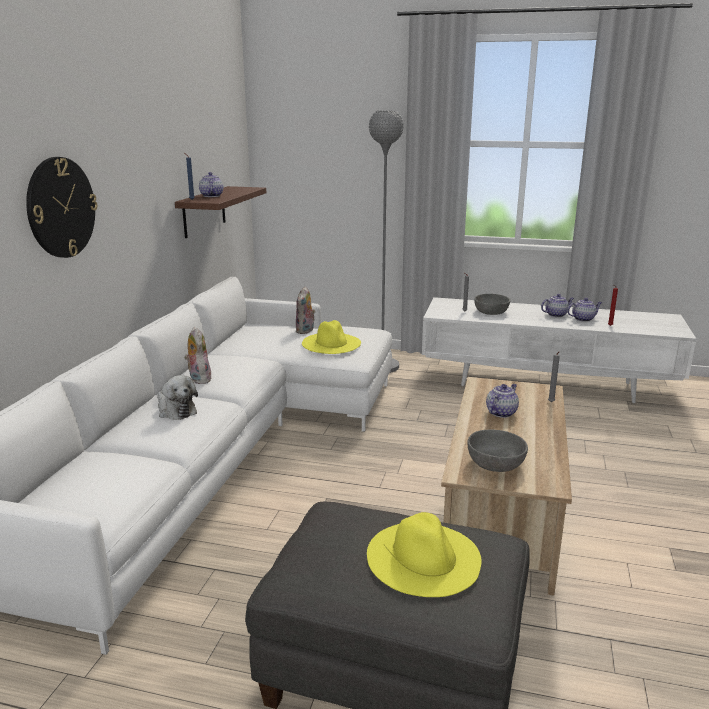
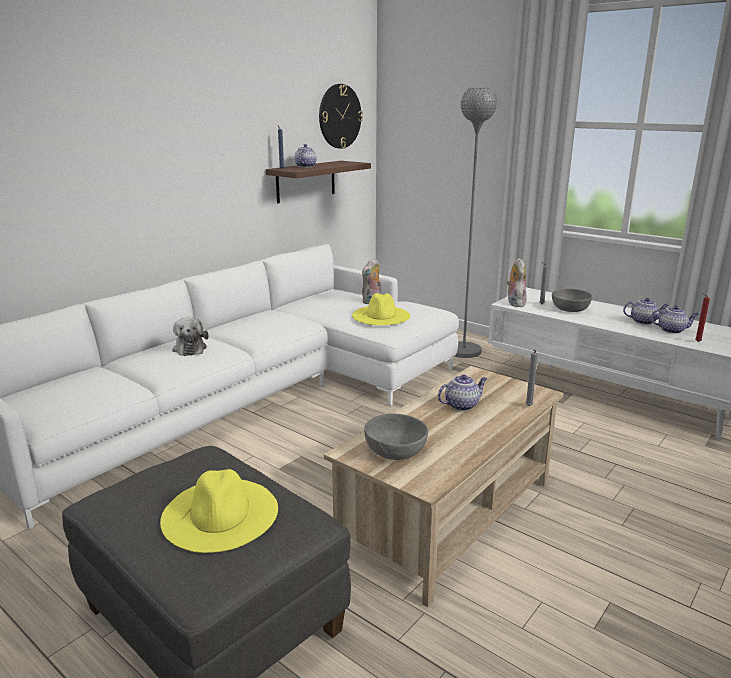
camera: 25 degrees right, 0 degrees up
(61, 207) = (122, 162): wall clock -> wall clock (339, 116)
(198, 379) = (236, 327): plush toy -> plush toy (514, 303)

